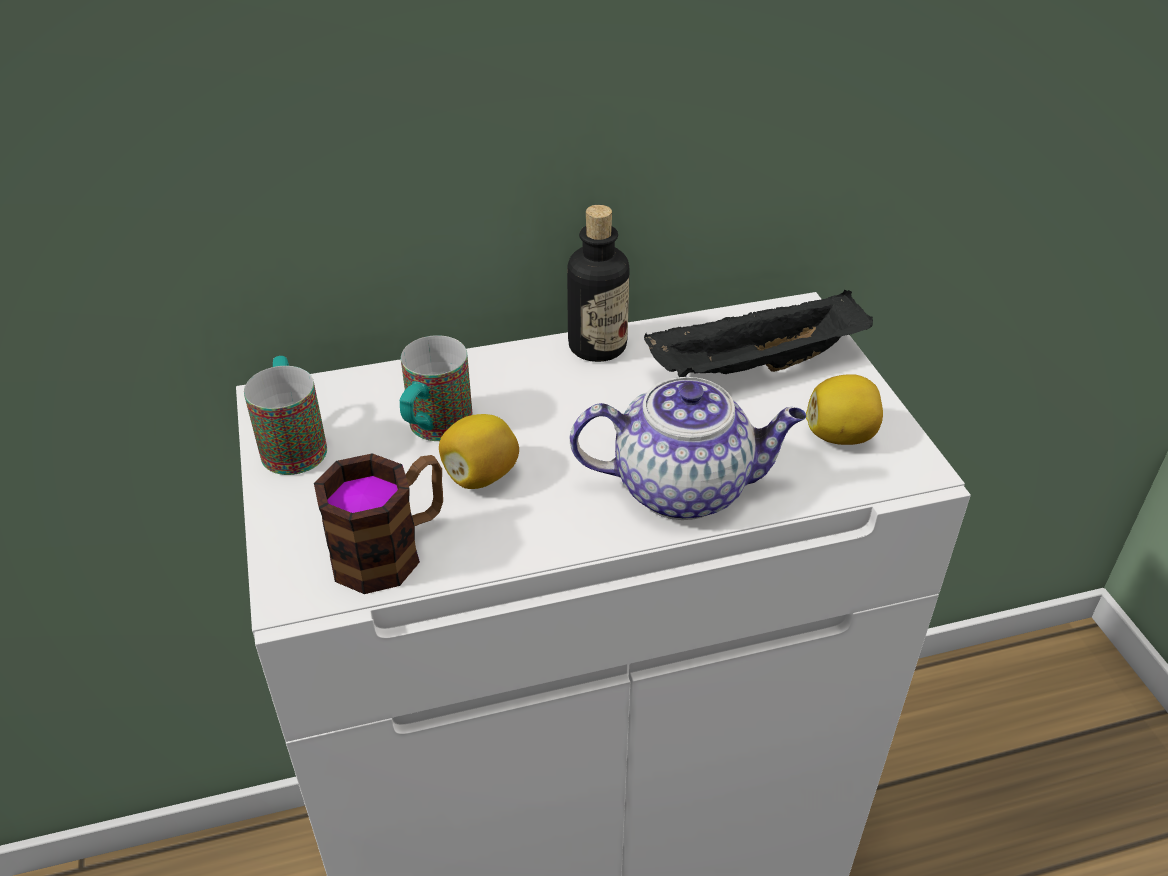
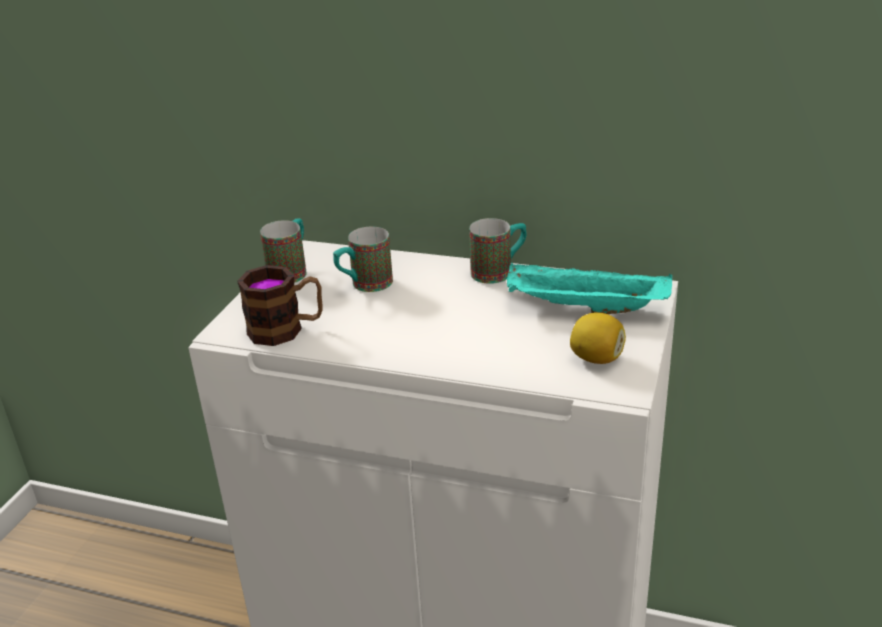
camera: 35 degrees right, 10 degrees down
(480, 476) = (364, 312): lemon -> none
(597, 346) = (499, 272): bottle -> mug
(685, 488) = (468, 353): teapot -> none
(755, 368) = (583, 309): black tray -> turquoise tray

